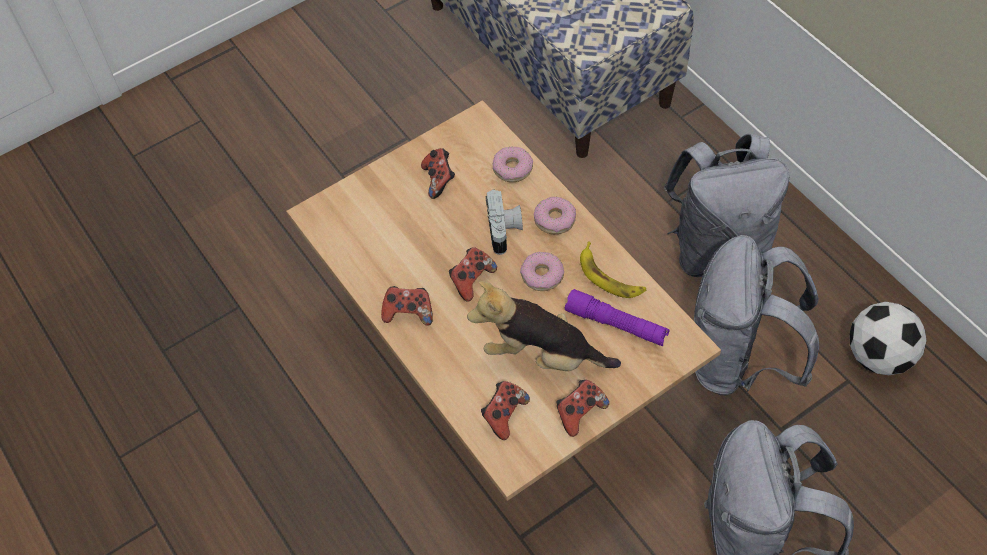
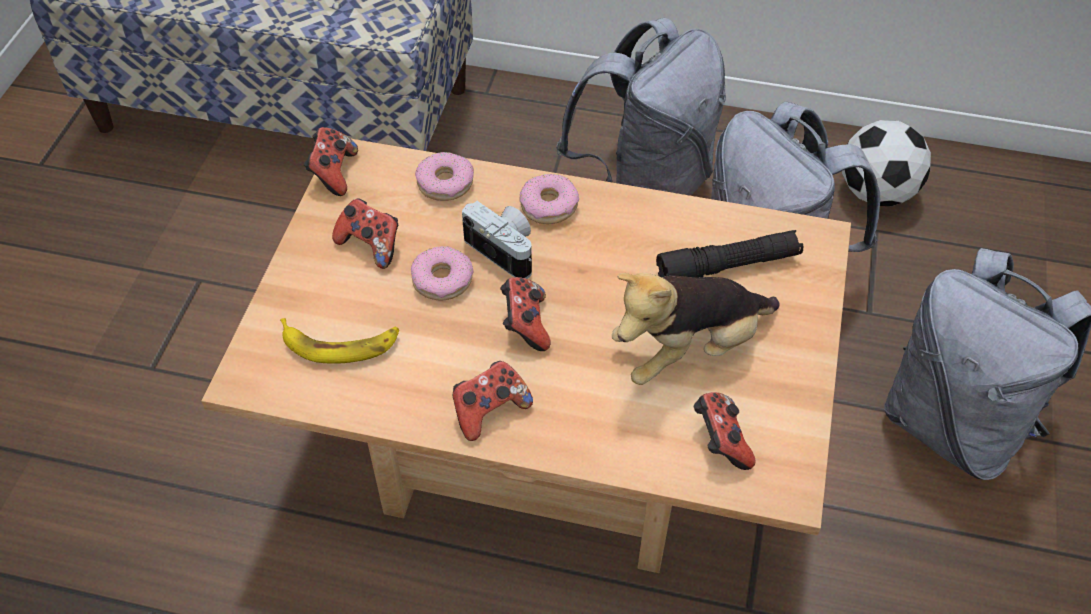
camera: 45 degrees left, 5 degrees down
(542, 275) = (598, 269): donut -> donut (442, 280)
(580, 412) = (793, 380): game controller -> game controller (333, 173)
(610, 276) = (669, 224): banana -> banana (340, 344)
(616, 324) = (728, 266): purple flashlight -> black flashlight

